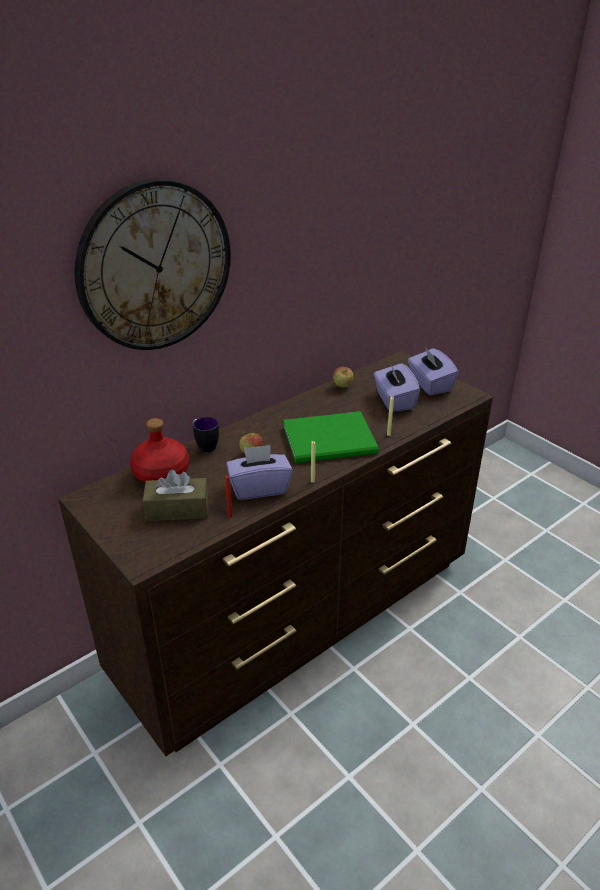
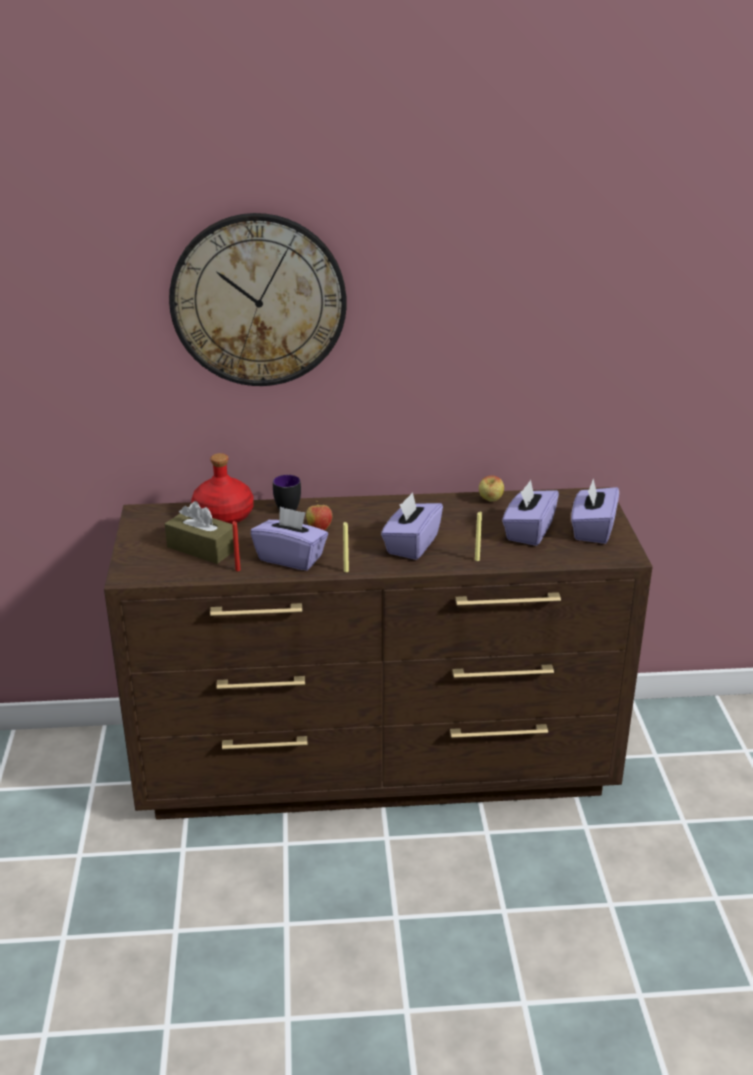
camera: 35 degrees right, 5 degrees down
(332, 441) = (411, 545): green book -> purple tissue box

